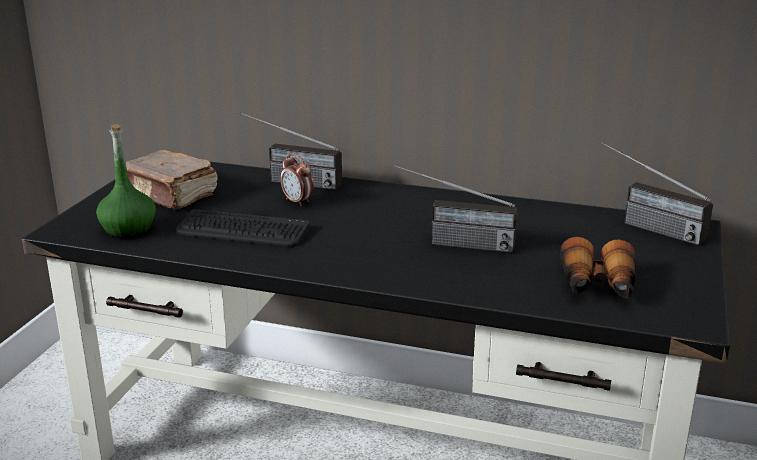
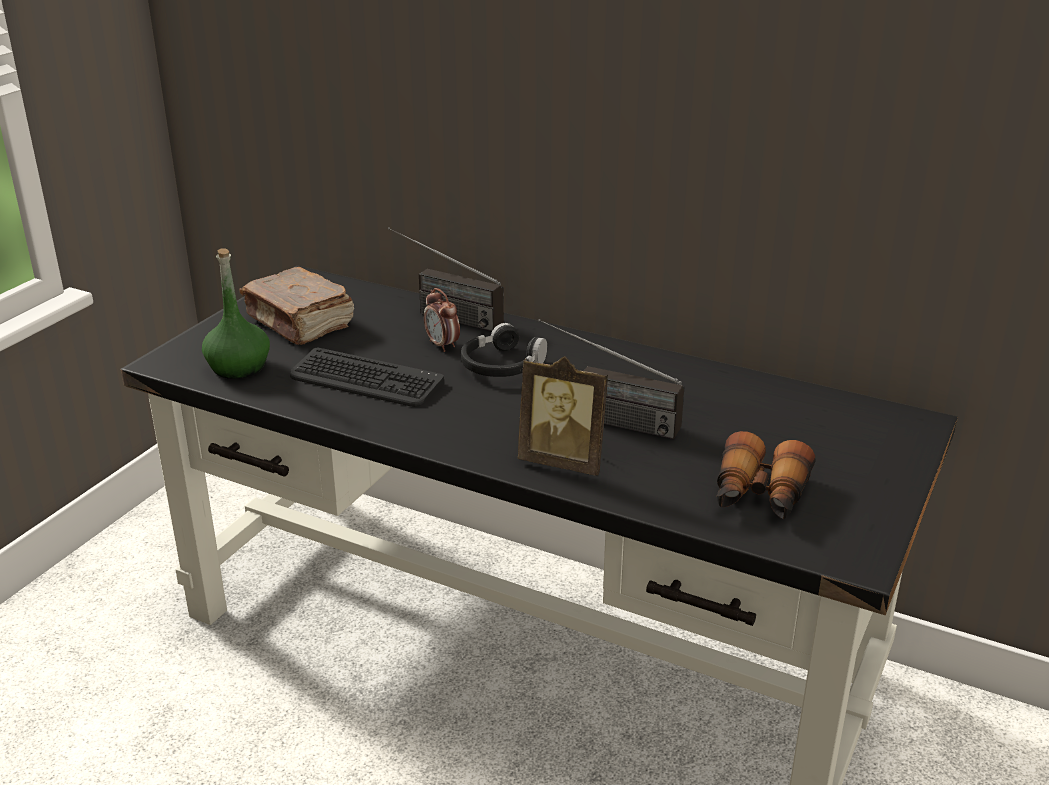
camera: 10 degrees right, 5 degrees up
(352, 212) = (502, 365): none -> black headphones
(431, 275) = (564, 461): none -> picture frame
(643, 225) = (853, 415): radio -> none

